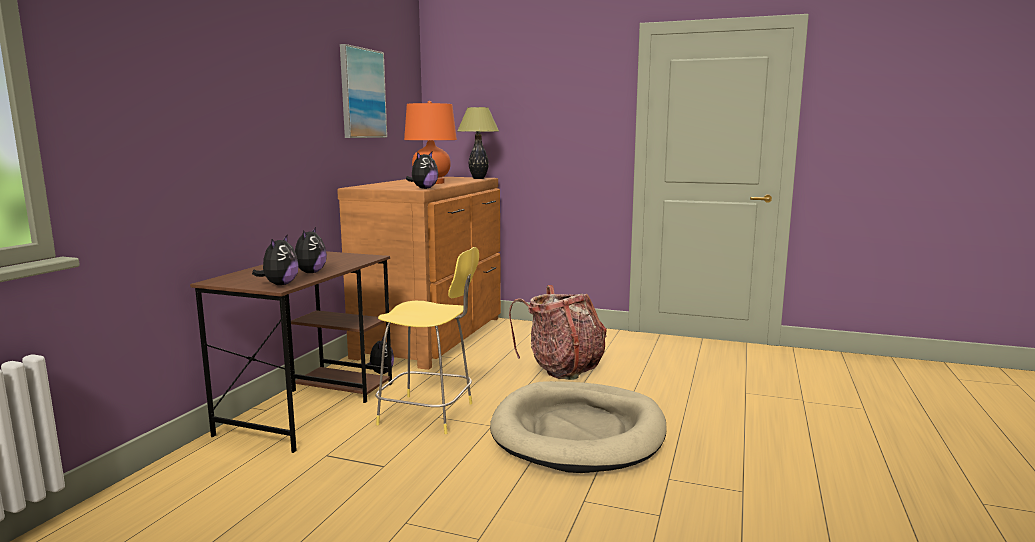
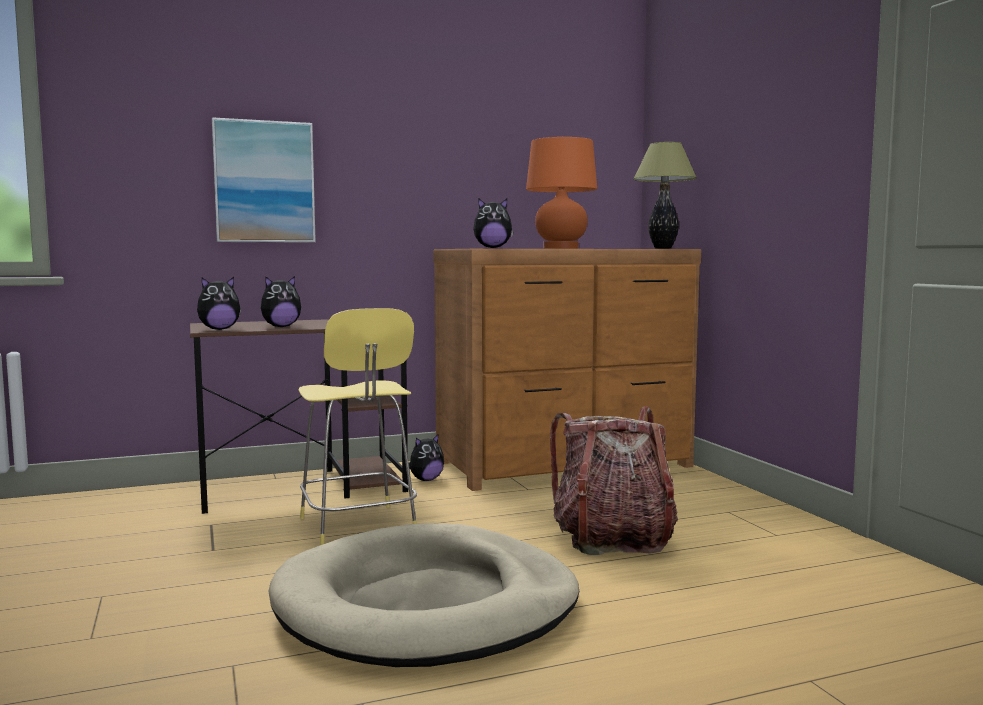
camera: 50 degrees right, 5 degrees down
(362, 93) = (501, 137): picture -> picture (264, 182)

